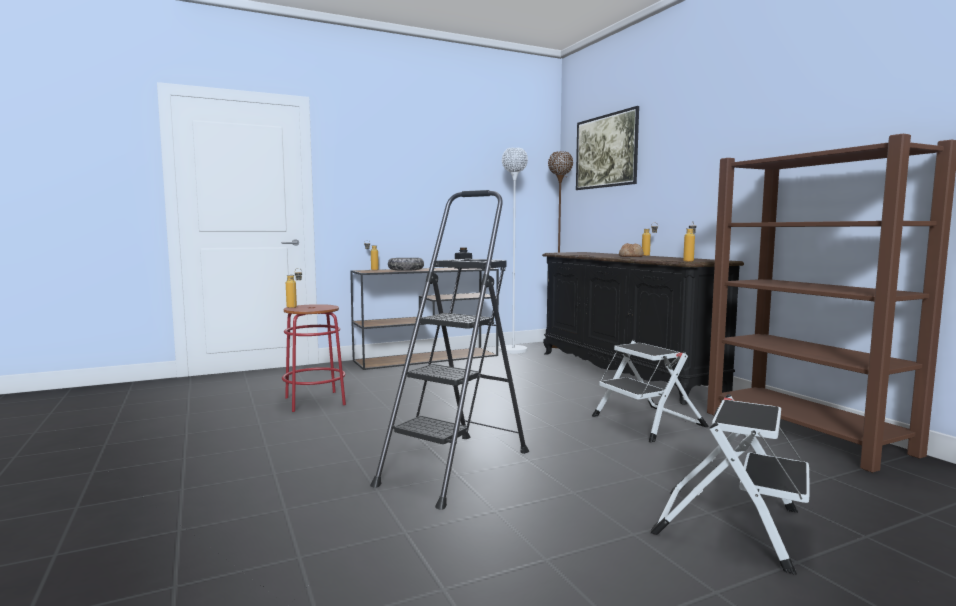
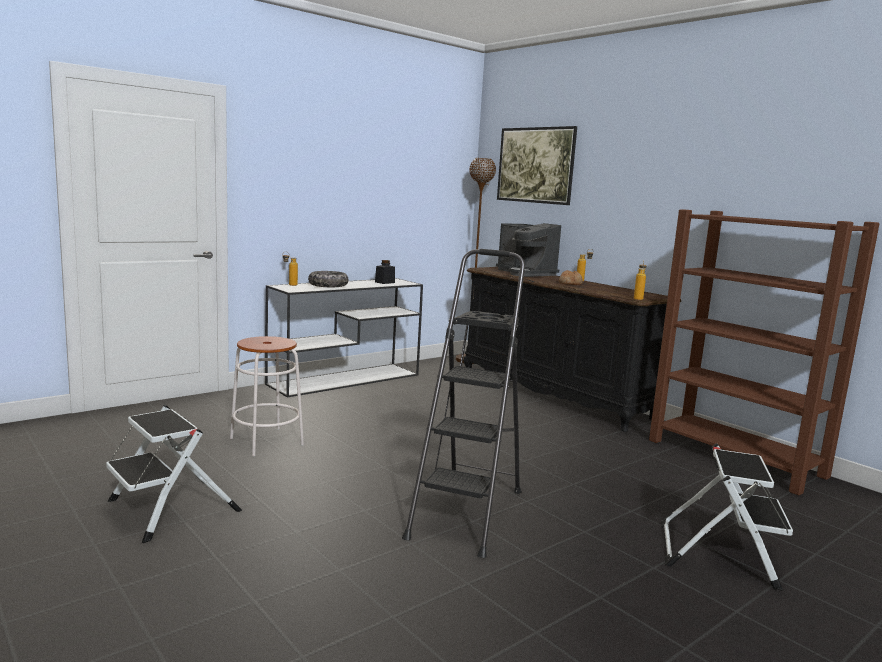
camera: 15 degrees left, 5 degrees up
(295, 307) = (249, 342): bottle -> none
(315, 401) = (266, 441): red stool -> white stool
(428, 358) = (346, 379): brown console table -> white console table
(513, 350) = (429, 368): white floor lamp -> none
(596, 253) = (526, 273): none -> coffee machine
(648, 422) = (605, 453): step ladder -> step ladder (172, 507)

